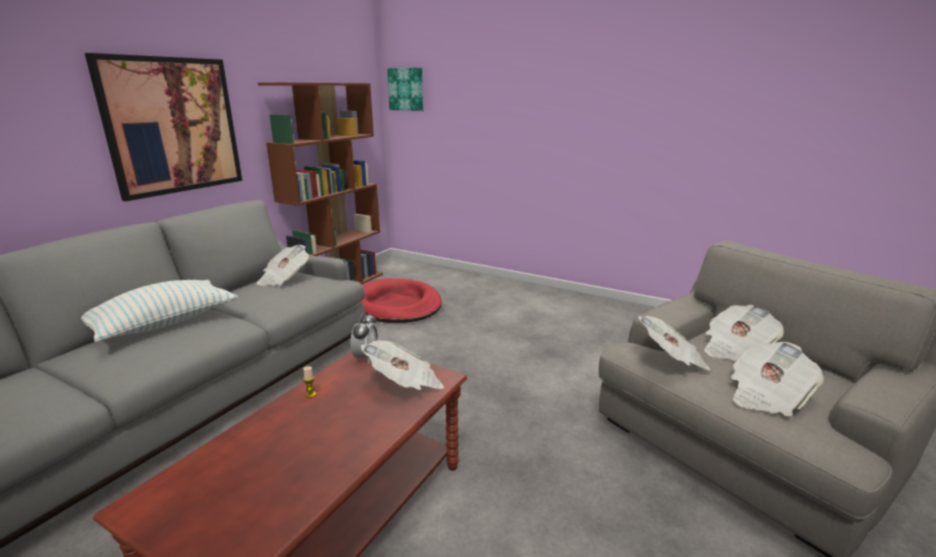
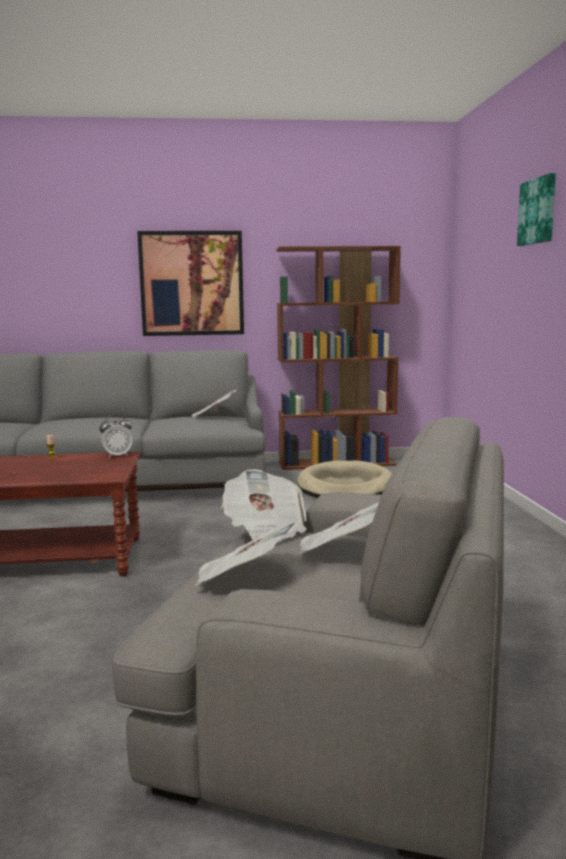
camera: 55 degrees right, 10 degrees down
(164, 323) = (102, 418): pillow -> none
(396, 305) = (345, 487): red dog bed -> beige dog bed
(405, 384) = (90, 470): newspaper -> none
(406, 89) = (463, 252): picture -> picture (538, 211)

